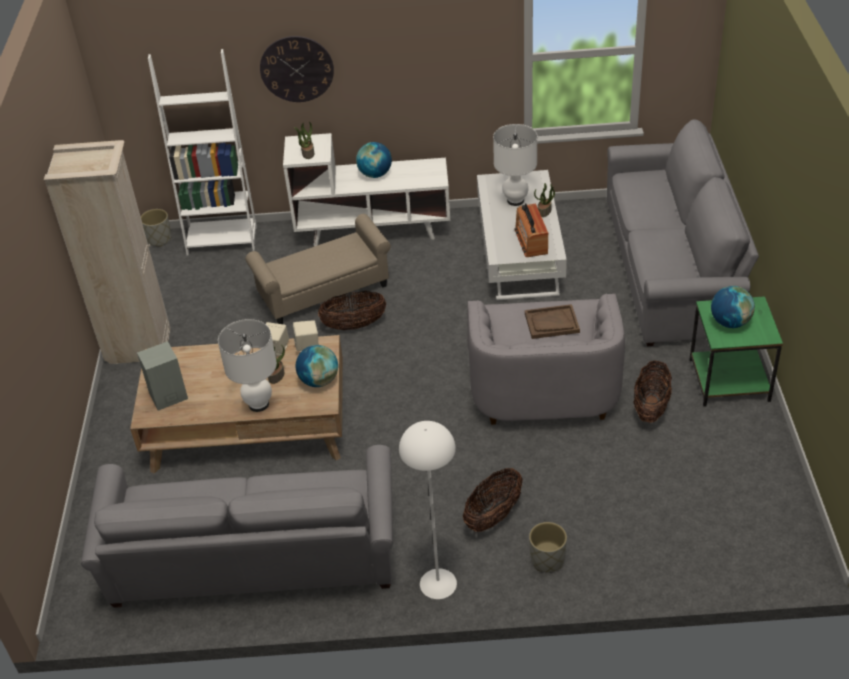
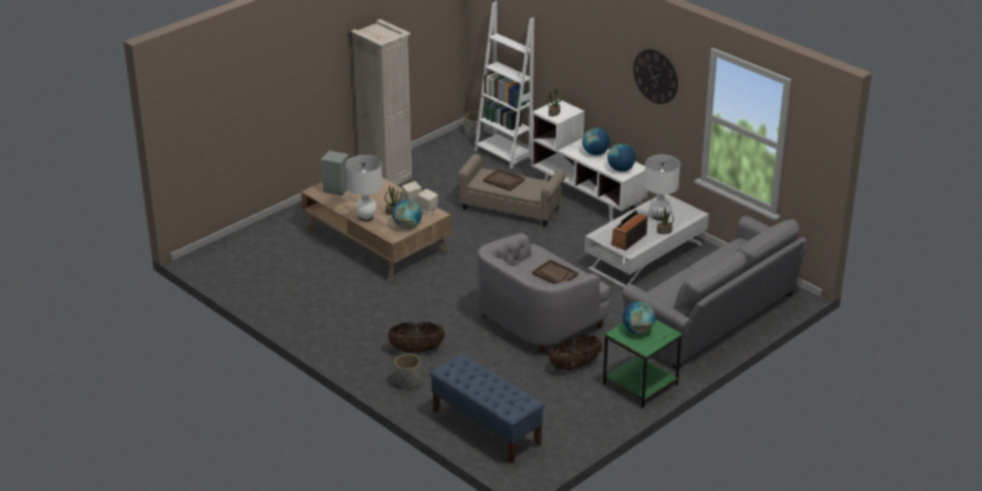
camera: 45 degrees right, 10 degrees down
(253, 564) = (289, 293): grey sofa -> none
(297, 69) = (573, 53): wall clock -> wall clock (655, 76)
(309, 263) = (504, 181): none -> brown tray
(354, 325) = (497, 233): basket -> none
(425, 175) = (620, 169): none -> globe
(437, 584) = (347, 355): white floor lamp -> none
(696, 543) = (486, 428): none -> blue bench

